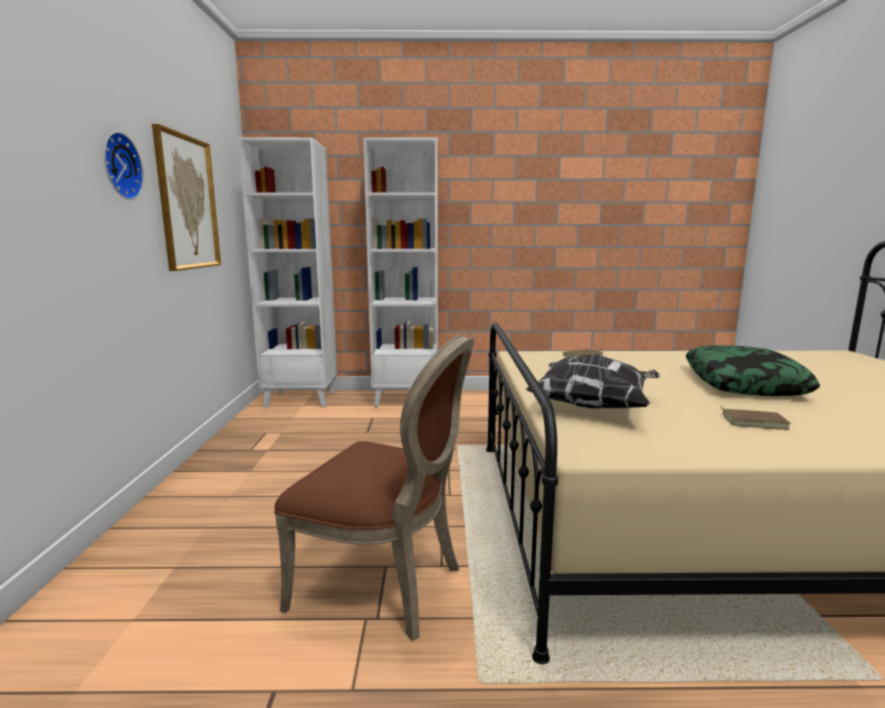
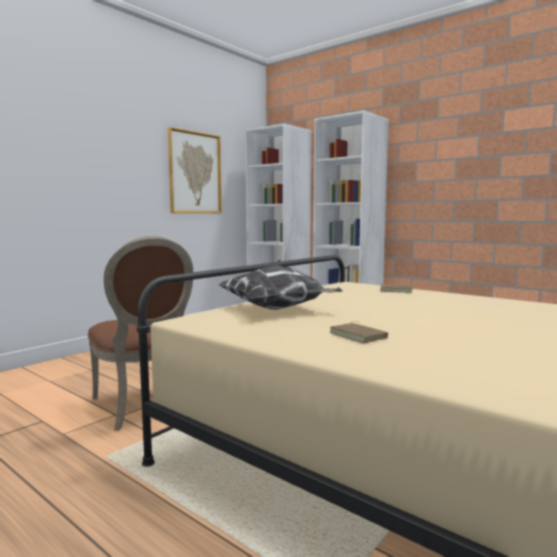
camera: 40 degrees right, 5 degrees down
(119, 166) = (135, 152): wall clock -> none
(743, 383) = (469, 322): pillow -> none

